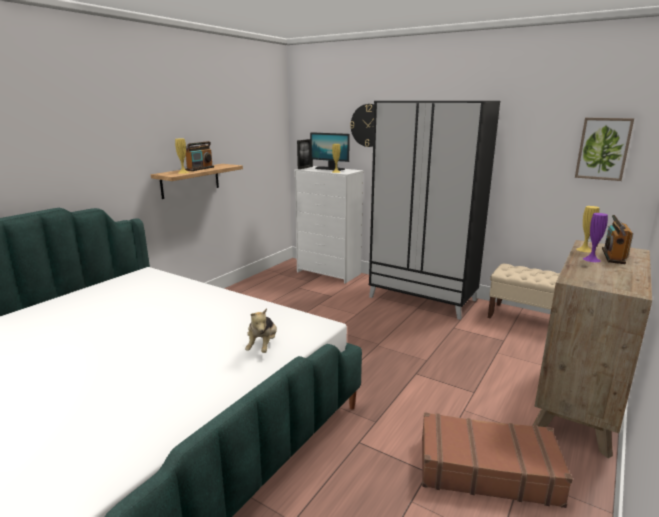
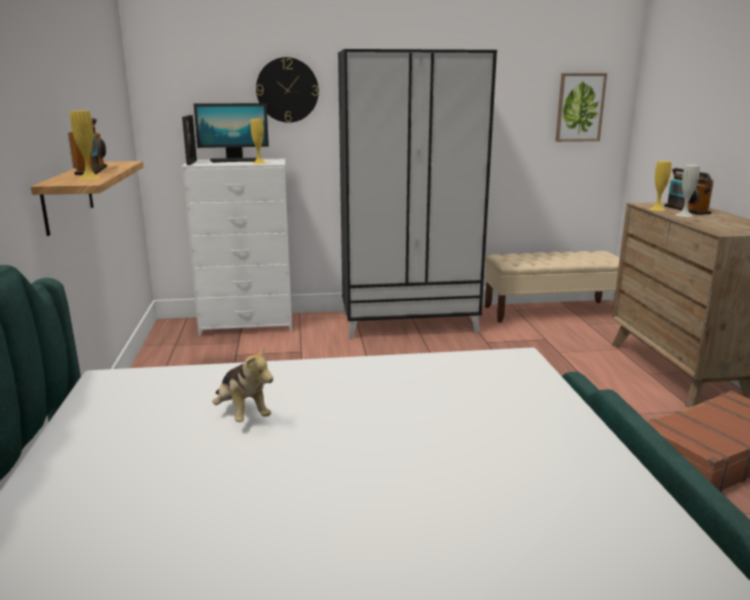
camera: 40 degrees left, 0 degrees up
(262, 346) = (519, 402): plush toy -> plush toy (242, 414)
(591, 259) = (684, 215): purple vase -> white vase

